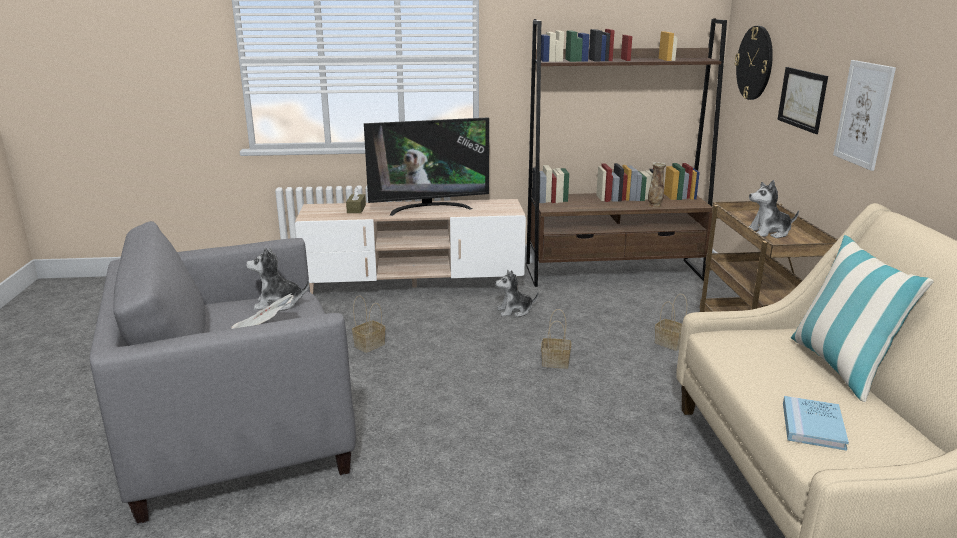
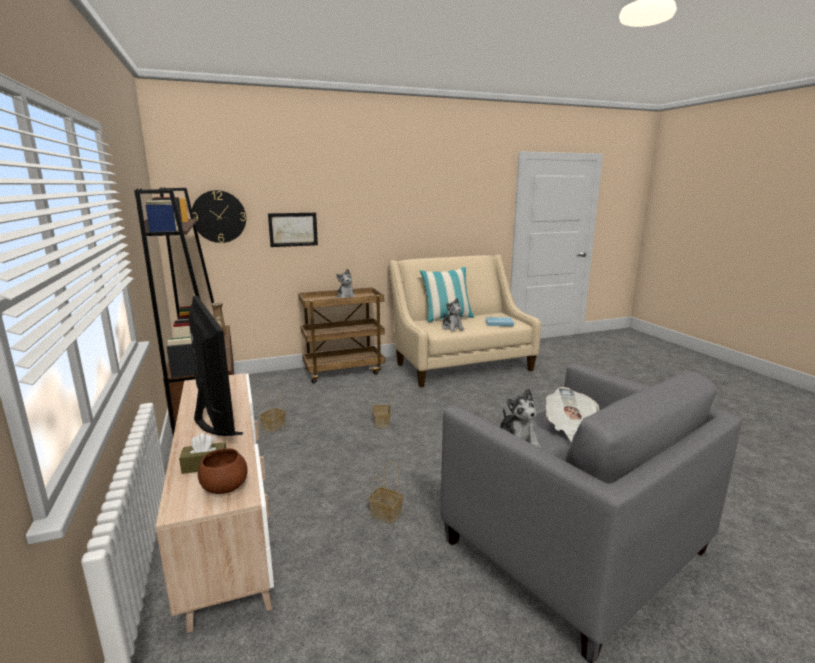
camera: 105 degrees left, 5 degrees down
(323, 213) = (224, 488): none -> brown bowl
(514, 311) = (294, 447): plush toy -> plush toy (452, 328)
(671, 343) = (340, 390): basket -> basket (273, 426)
(863, 114) = (353, 226): picture -> none

